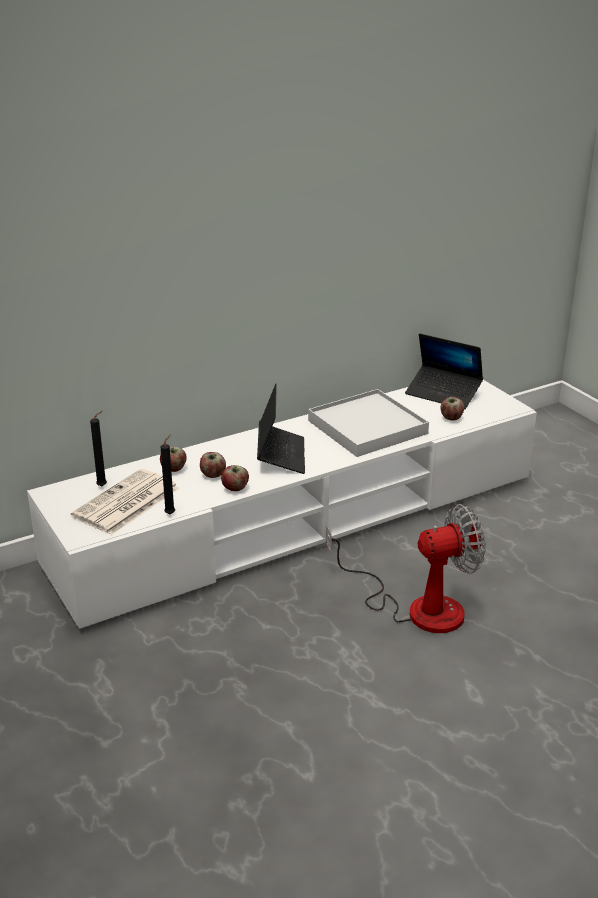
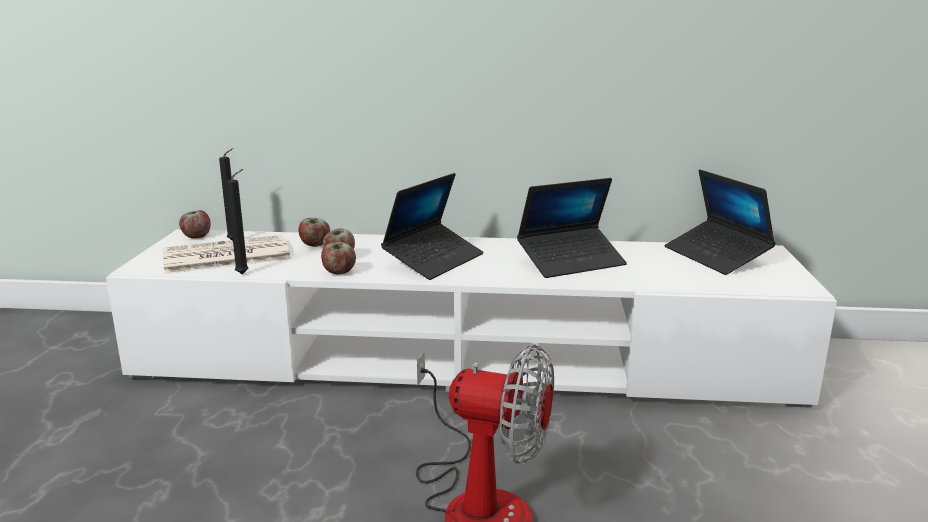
camera: 35 degrees right, 10 degrees down
(367, 427) = (571, 262): white tray -> laptop
(451, 418) = (693, 278): apple -> apple (196, 236)

